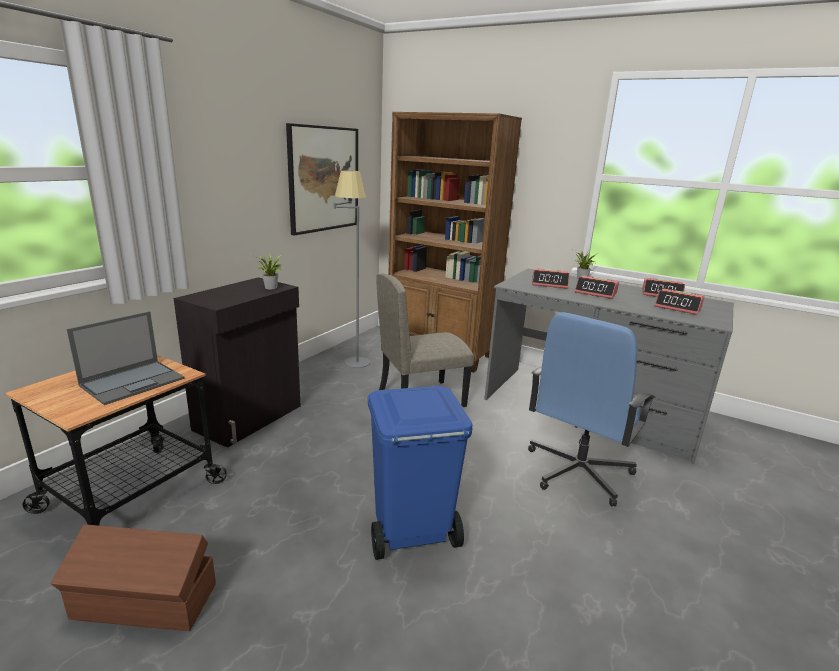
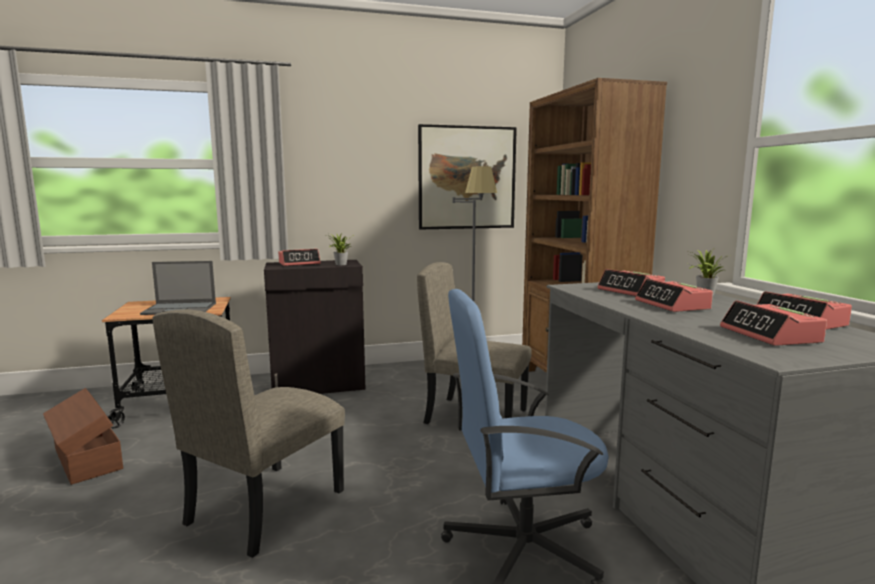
camera: 45 degrees right, 10 degrees down
(222, 293) = (299, 263): none -> alarm clock
(410, 533) = (265, 506): blue trash can -> beige chair

